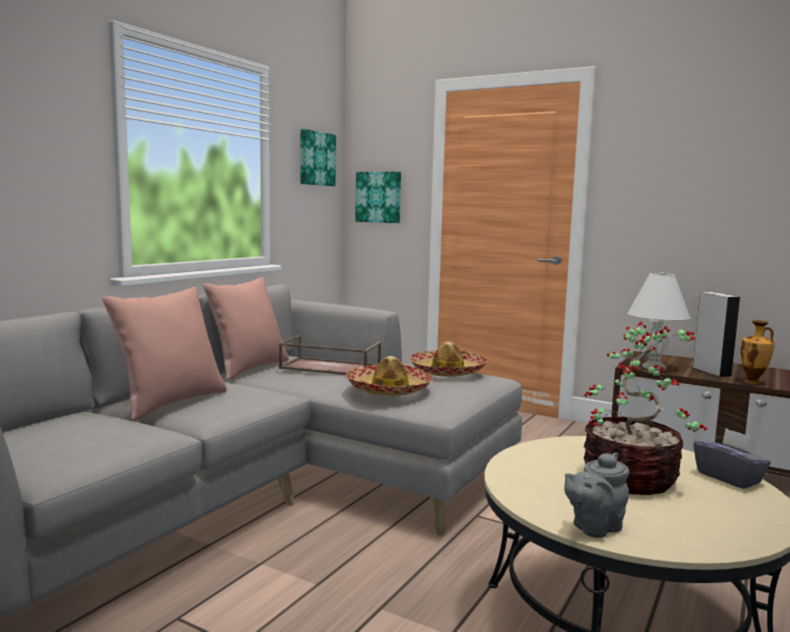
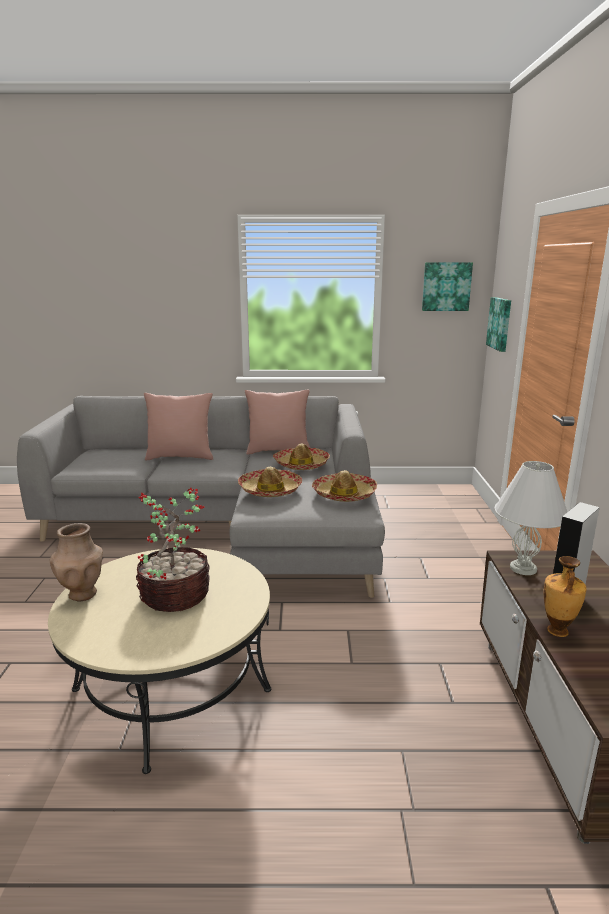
camera: 60 degrees right, 10 degrees up
(329, 367) = (301, 464): brown tray -> hat
(594, 528) = (82, 593): grey teapot -> brown vase
(728, 478) = (207, 634): grey tissue box -> none

